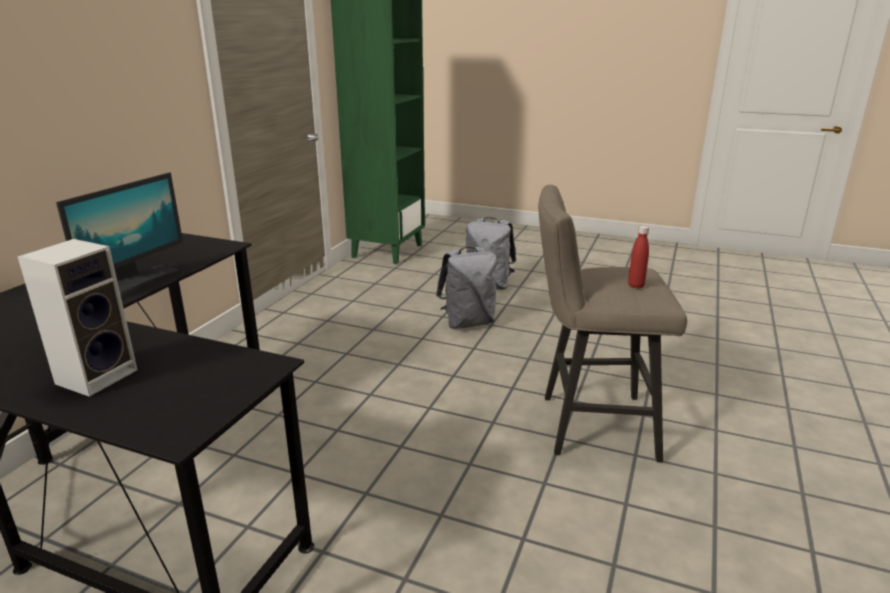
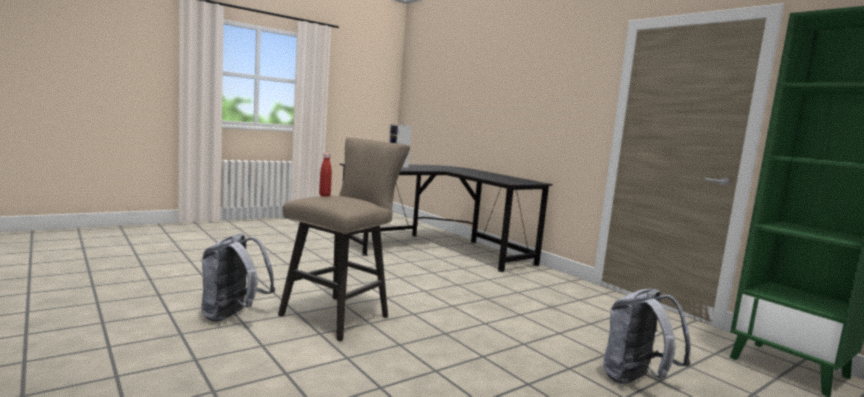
camera: 120 degrees right, 15 degrees down
(137, 283) = (474, 175): monitor -> none
(468, 323) = (536, 337): grey backpack -> grey backpack (233, 316)

